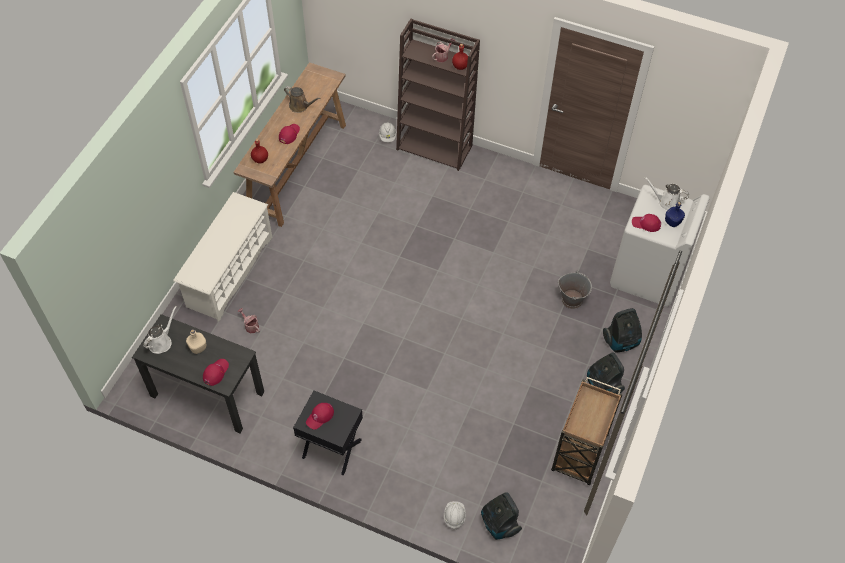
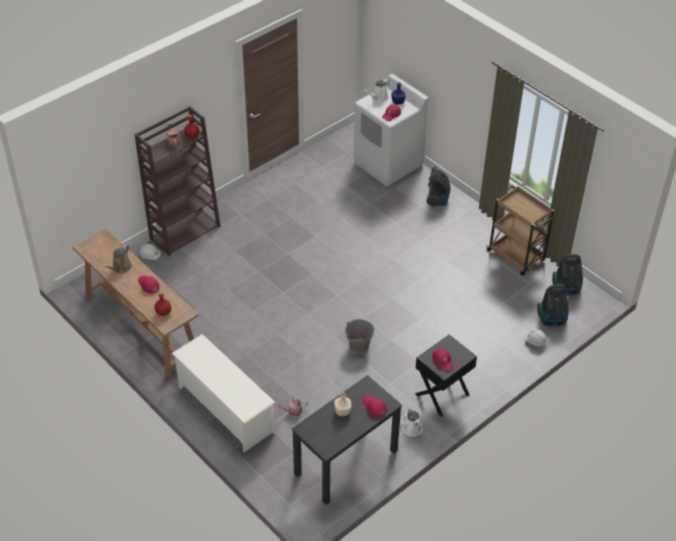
camera: 65 degrees left, 10 degrees down
(161, 342) = (322, 435): white watering can -> white watering can (410, 427)
(300, 106) = (121, 268): brown watering can -> brown watering can turned 150 degrees clockwise
(572, 299) = (386, 210): grey bucket -> grey bucket (358, 345)
(602, 386) = (468, 223): vacuum cleaner -> vacuum cleaner (566, 289)

